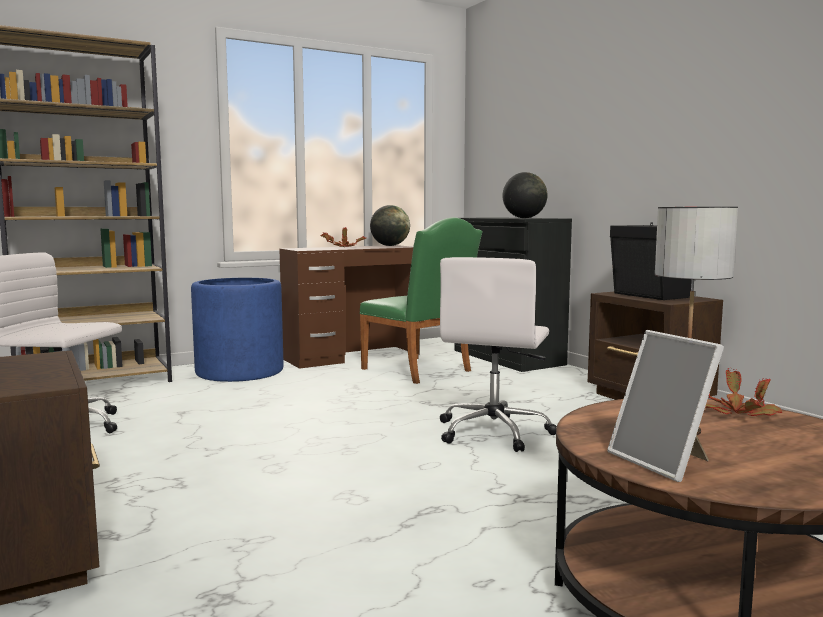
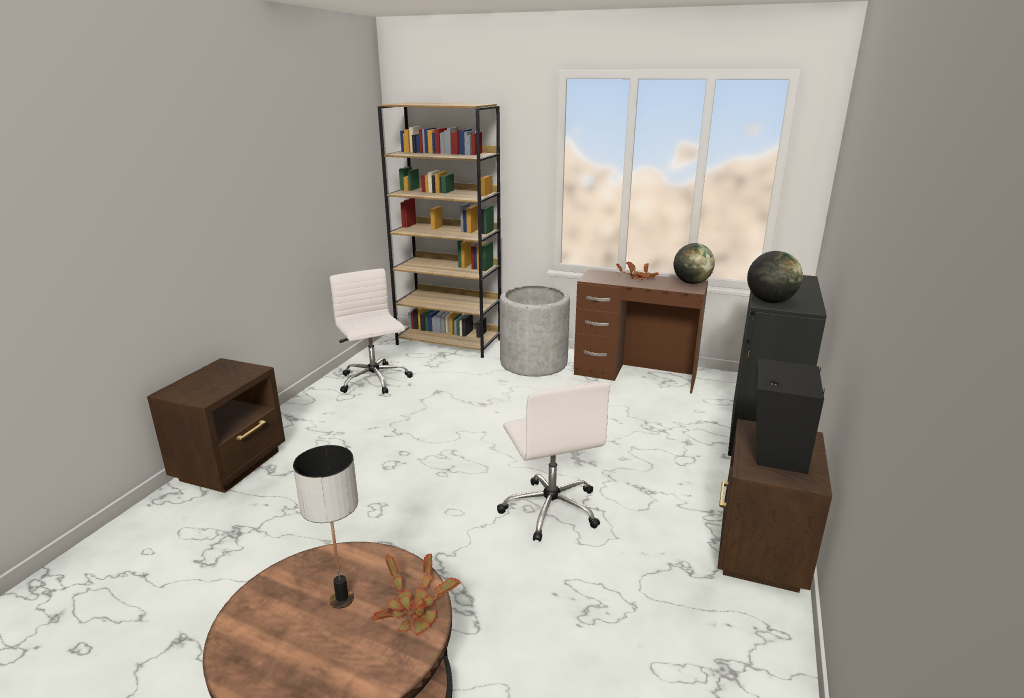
camera: 50 degrees right, 15 degrees up
(240, 371) = (534, 363): blue planter -> grey planter
(420, 371) = (647, 415): green chair -> none
(494, 432) = (551, 509): white office chair -> white office chair turned 90 degrees counterclockwise
(664, 462) = (265, 609): picture frame -> none

